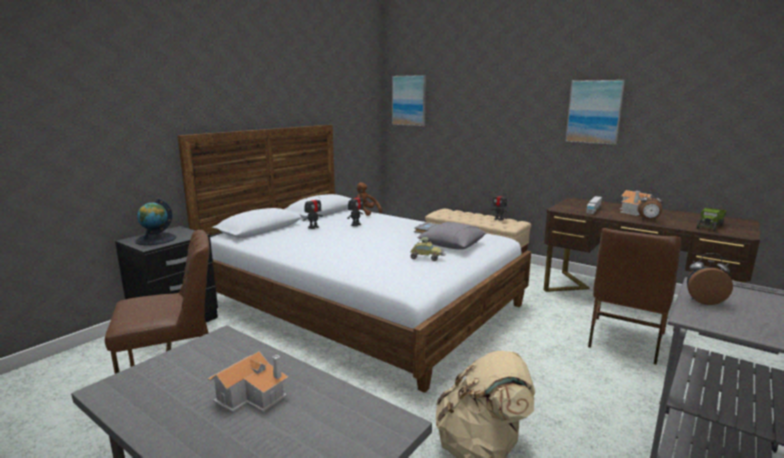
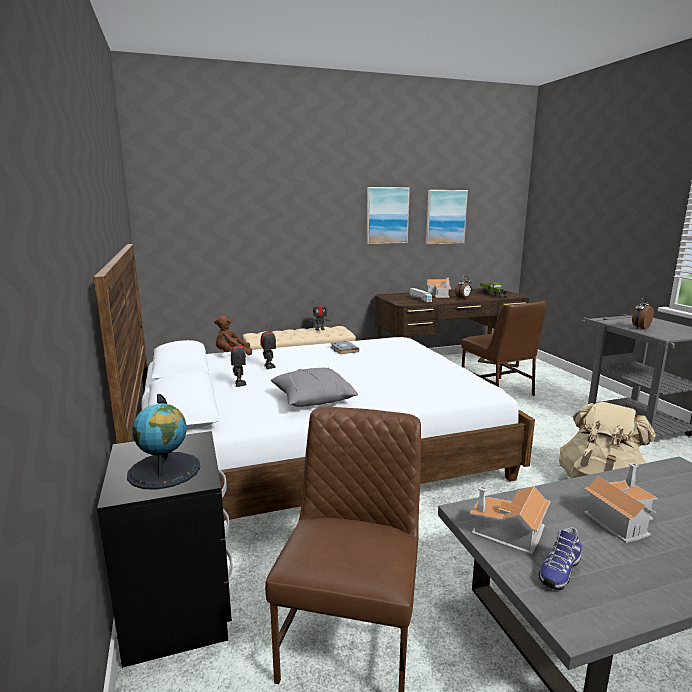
camera: 55 degrees left, 0 degrees up
(160, 377) = (558, 571): none -> shoe
(202, 353) = (509, 533): none -> toy house
(409, 100) = (176, 208): picture -> picture (445, 217)
(426, 257) = (422, 367): toy car -> none
(451, 245) = (398, 353): grey pillow -> grey pillow (312, 399)

